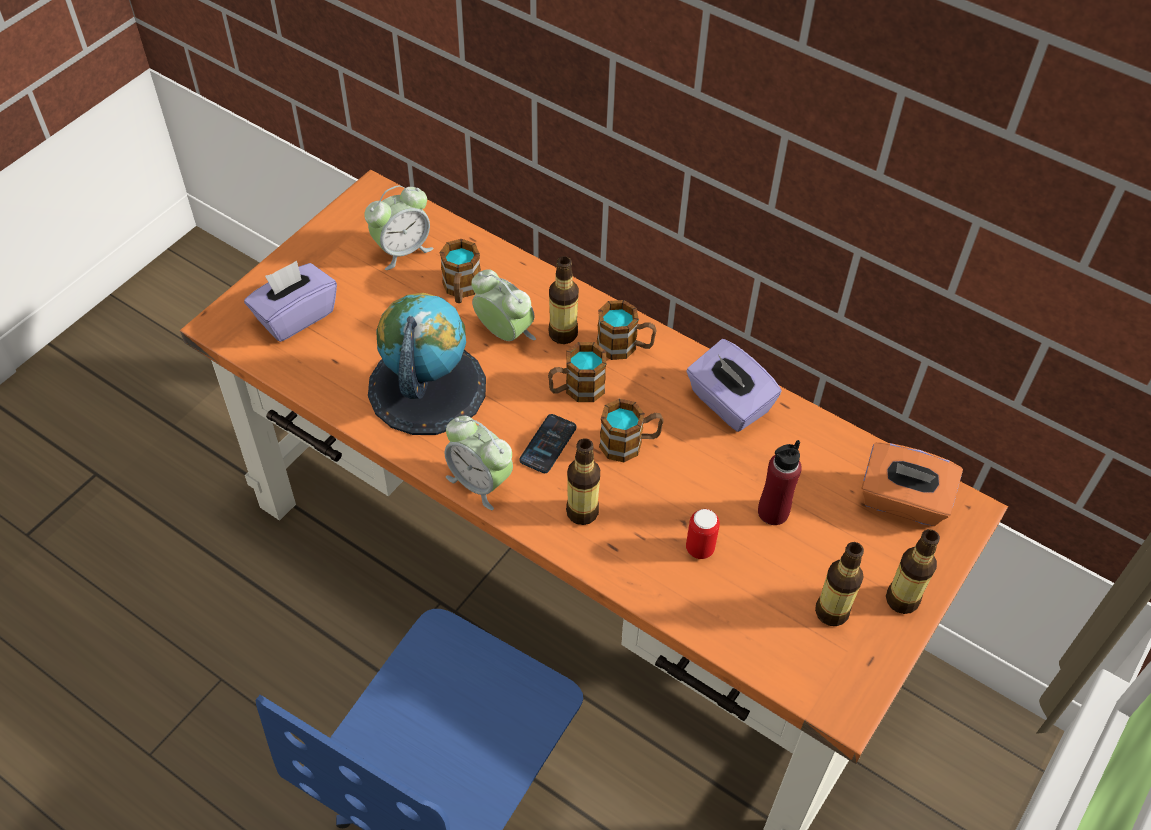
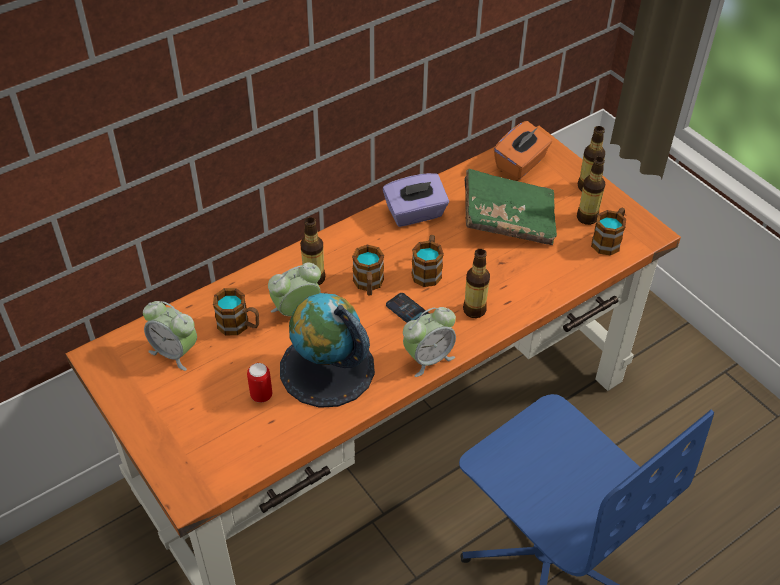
camera: 70 degrees left, 5 degrees down
(295, 316) = (208, 439): purple tissue box -> none
(402, 250) = (175, 352): alarm clock -> alarm clock turned 135 degrees clockwise
(625, 346) = (342, 249): mug -> mug (608, 240)
(699, 548) = (523, 261): can -> can (261, 395)
(773, 512) = (508, 220): red bottle -> green book

